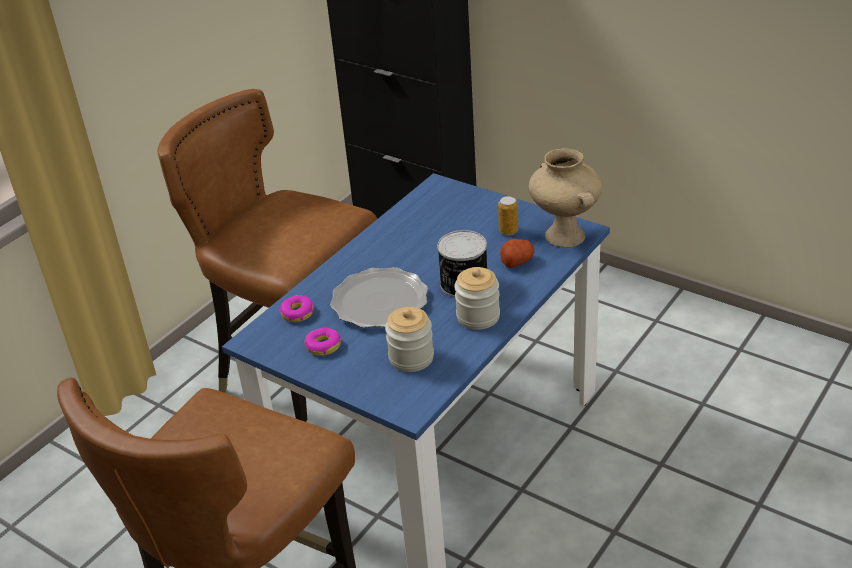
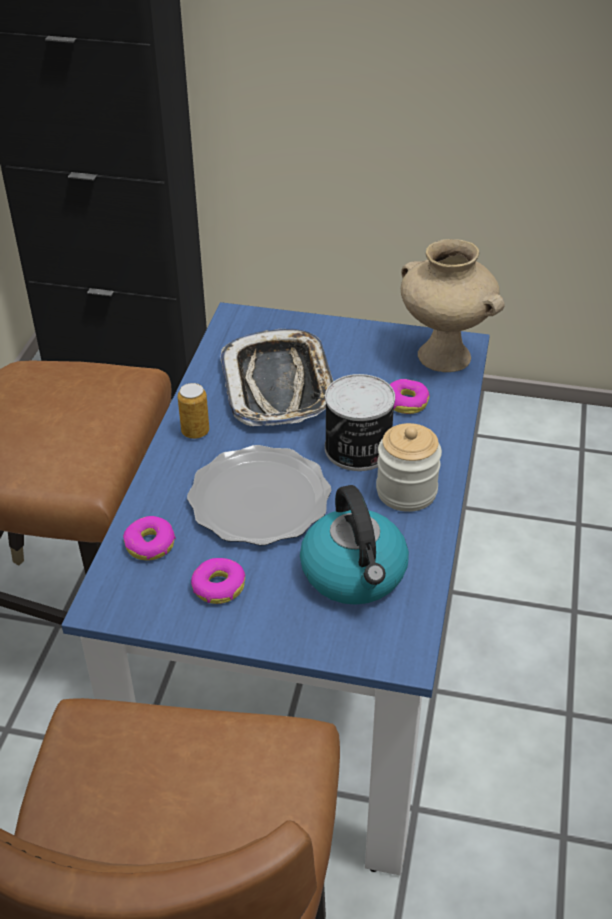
camera: 25 degrees left, 5 degrees up
(411, 358) = (355, 574): jar -> kettle
(437, 234) = (279, 386): none -> tray
(508, 231) = (369, 363): can -> can (195, 431)
(517, 261) = (406, 402): potato -> donut

